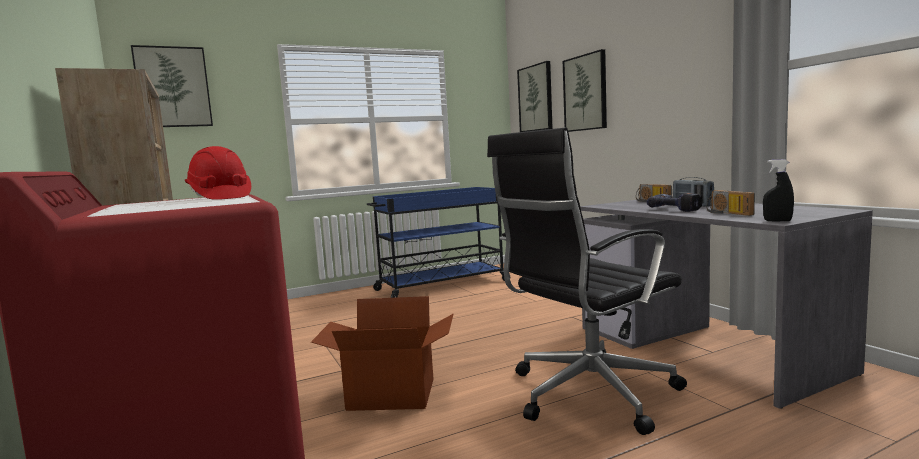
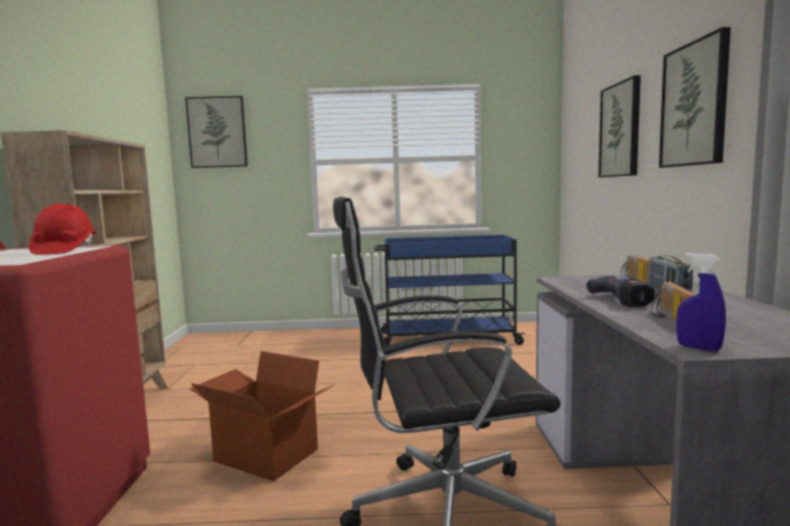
camera: 25 degrees right, 0 degrees up
(536, 98) = (580, 135): picture -> picture (694, 104)
(777, 221) = (698, 348): black spray bottle -> blue spray bottle

